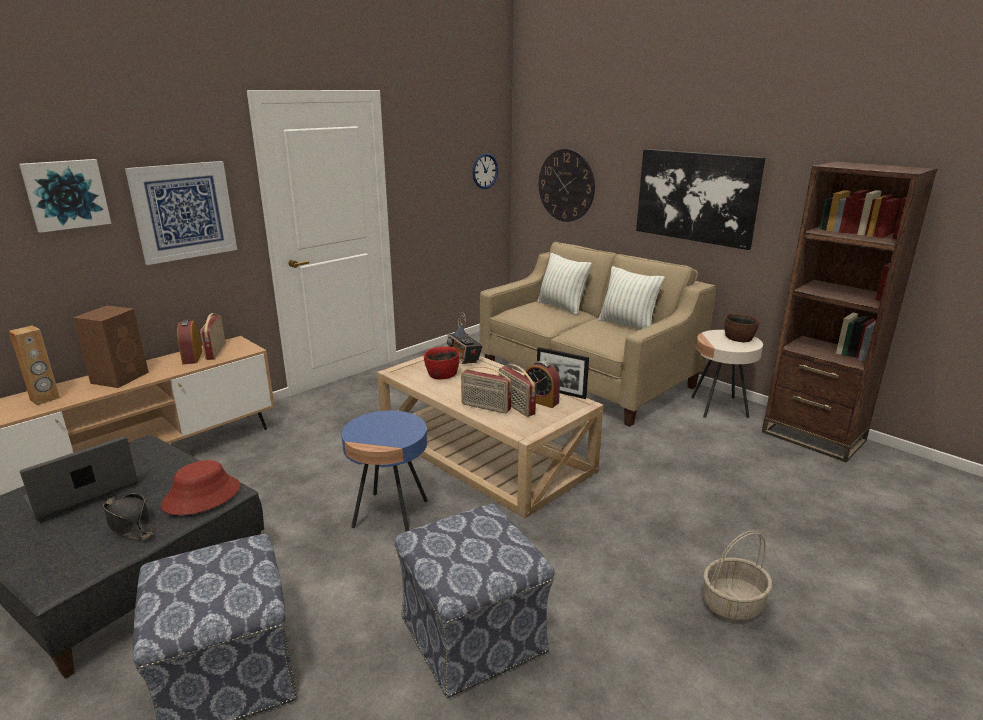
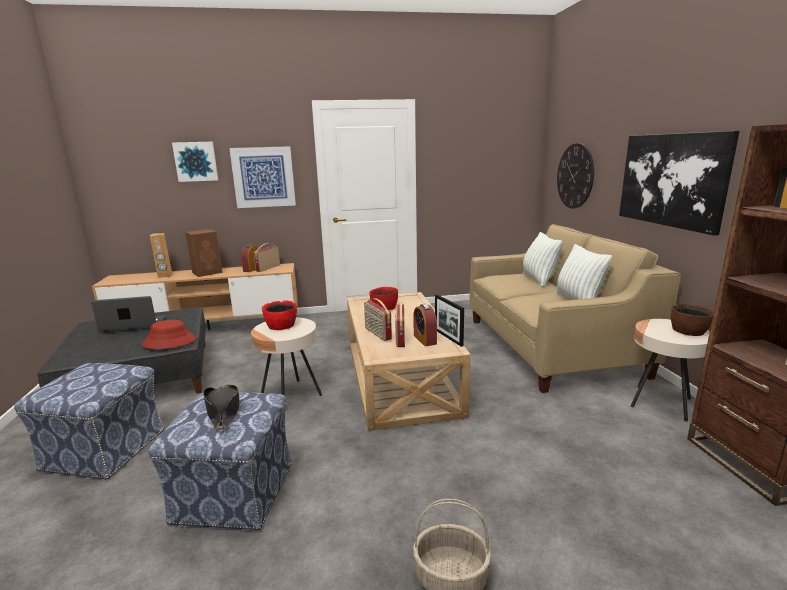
camera: 35 degrees right, 5 degrees down
(129, 523) = (125, 345): black hat -> black hat (223, 411)
(376, 427) = (281, 325): none -> red bowl
(390, 514) = (291, 395): blue side table -> beige side table
(463, 358) = (413, 301): radio -> none
(485, 171) = (513, 165): wall clock -> none

